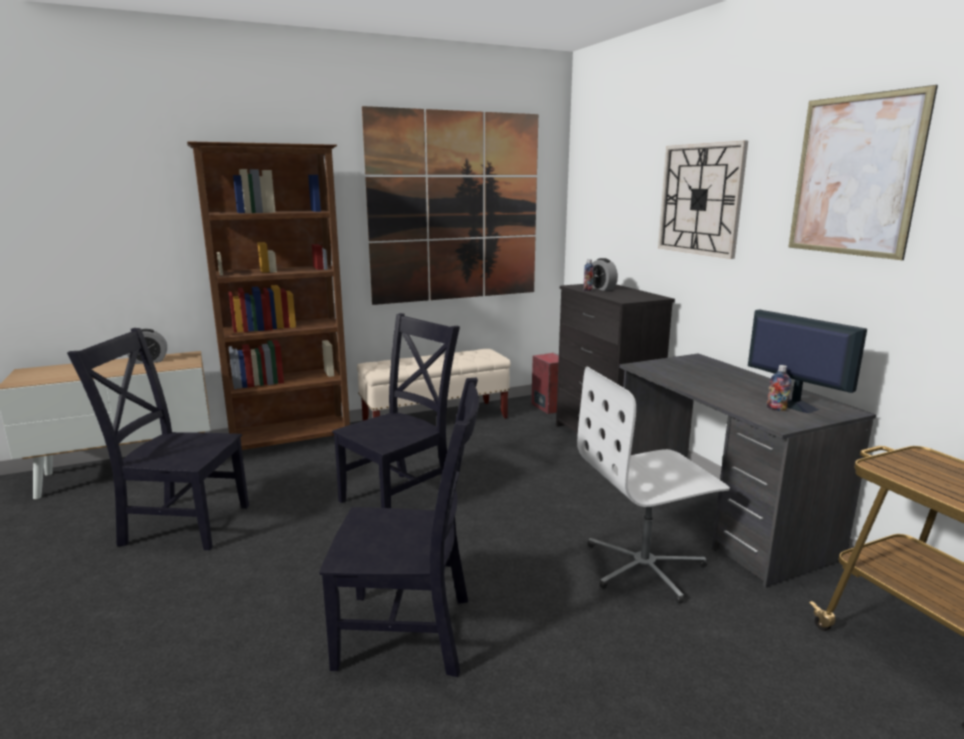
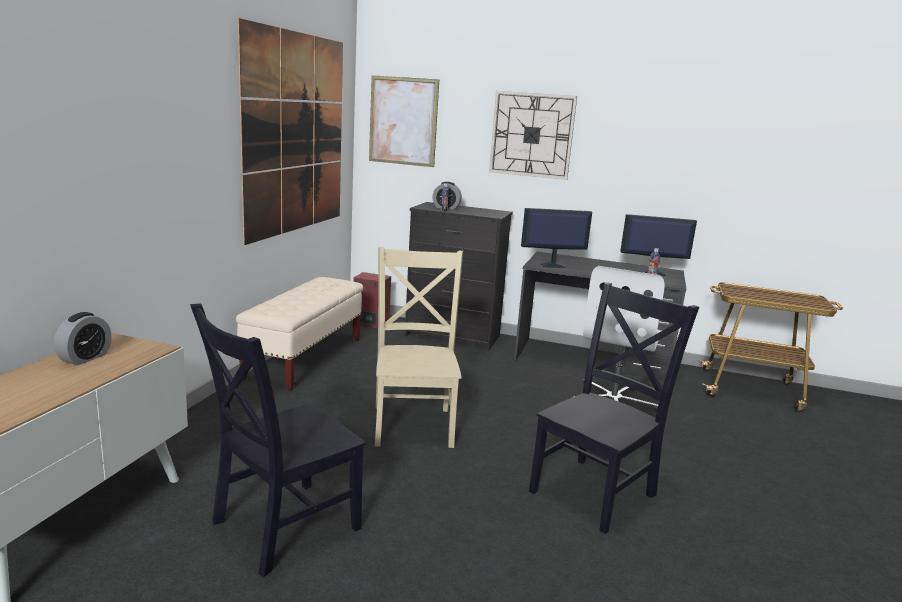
camera: 50 degrees left, 0 degrees up
(292, 443) = (212, 422): brown bookcase -> none
(400, 498) = (414, 424): black chair -> beige chair
(661, 370) = (552, 265): none -> monitor
(854, 176) = (662, 127): picture -> picture (403, 121)

